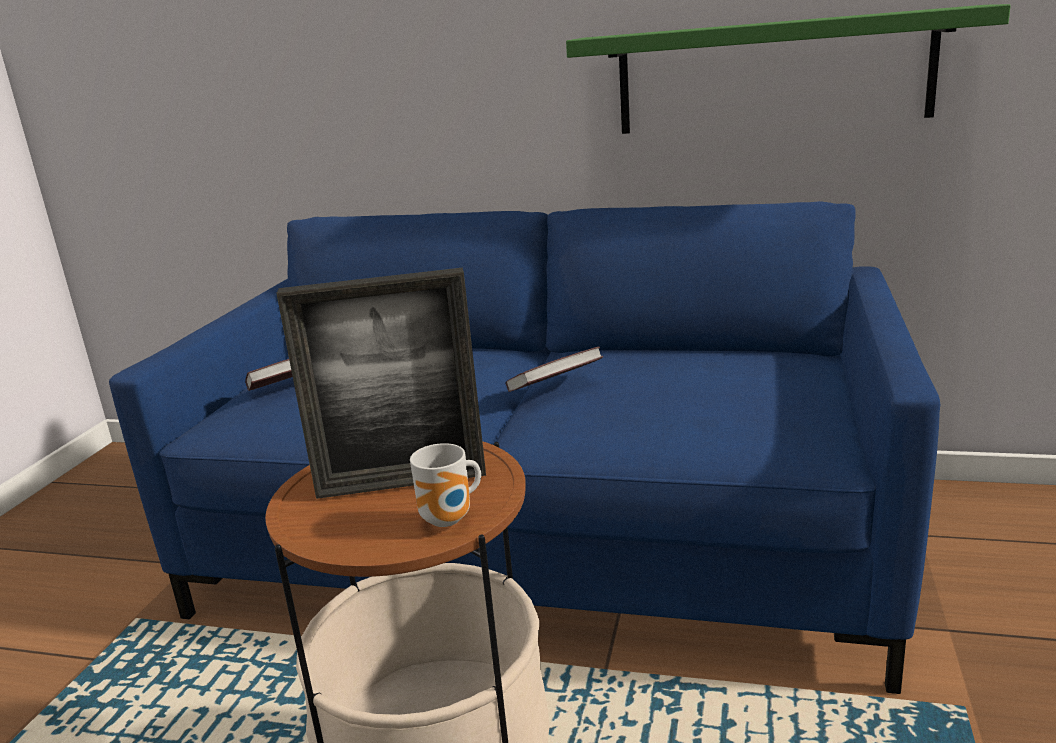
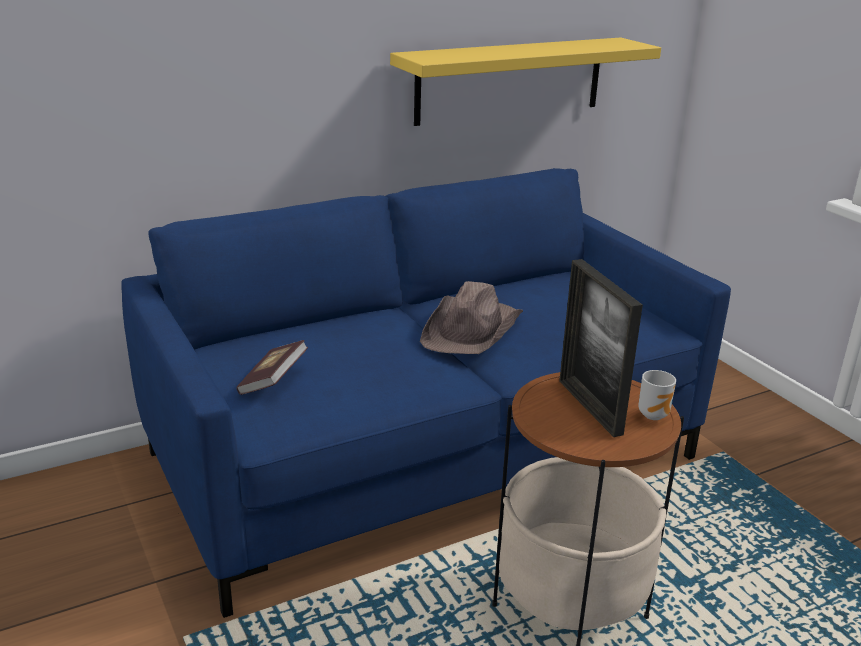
camera: 45 degrees left, 5 degrees up
(402, 483) = (589, 407): picture frame -> picture frame turned 120 degrees clockwise
(555, 387) = (473, 330): book -> brown hat
(772, 74) = (510, 80): green shelf -> yellow shelf

